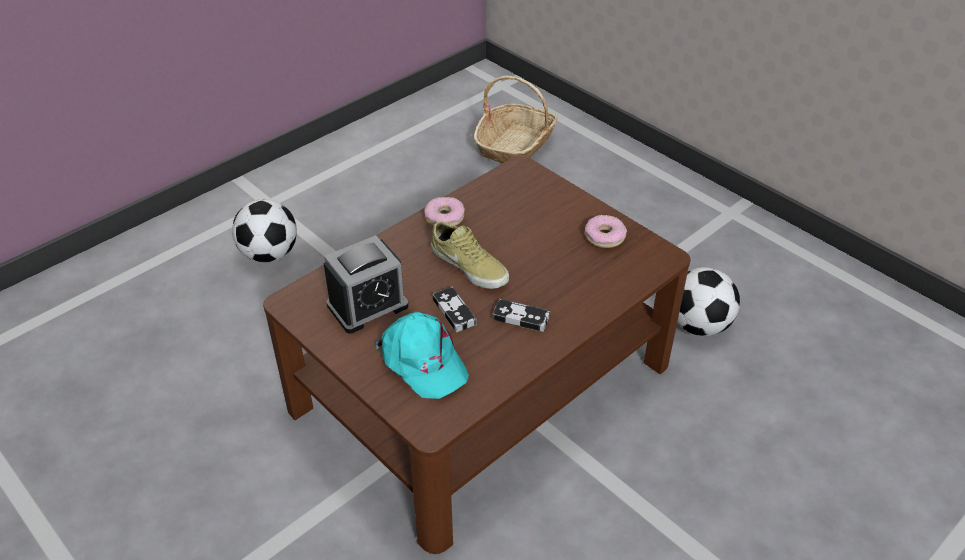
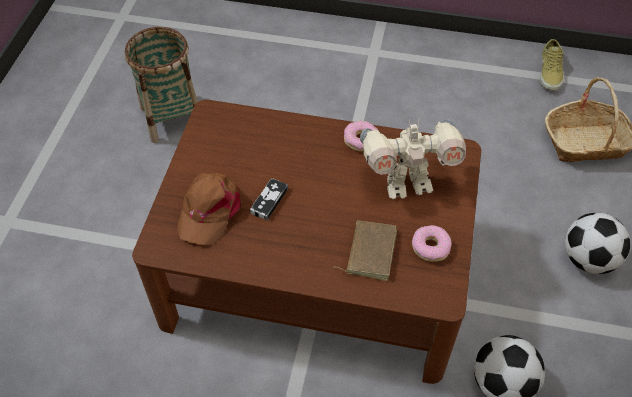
camera: 55 degrees right, 10 degrees up
(159, 402) = (172, 118): none -> basket
(269, 254) = (329, 84): football -> football (588, 259)
(367, 306) = (237, 152): alarm clock -> none
(422, 361) = (209, 210): turquoise cap -> brown cap
(470, 265) = (323, 183): beige shoe -> beige shoe (551, 72)
(521, 318) = (294, 242): game controller -> none
(524, 216) = (407, 184): none -> toy robot
(576, 275) = (369, 251): none -> brown book

